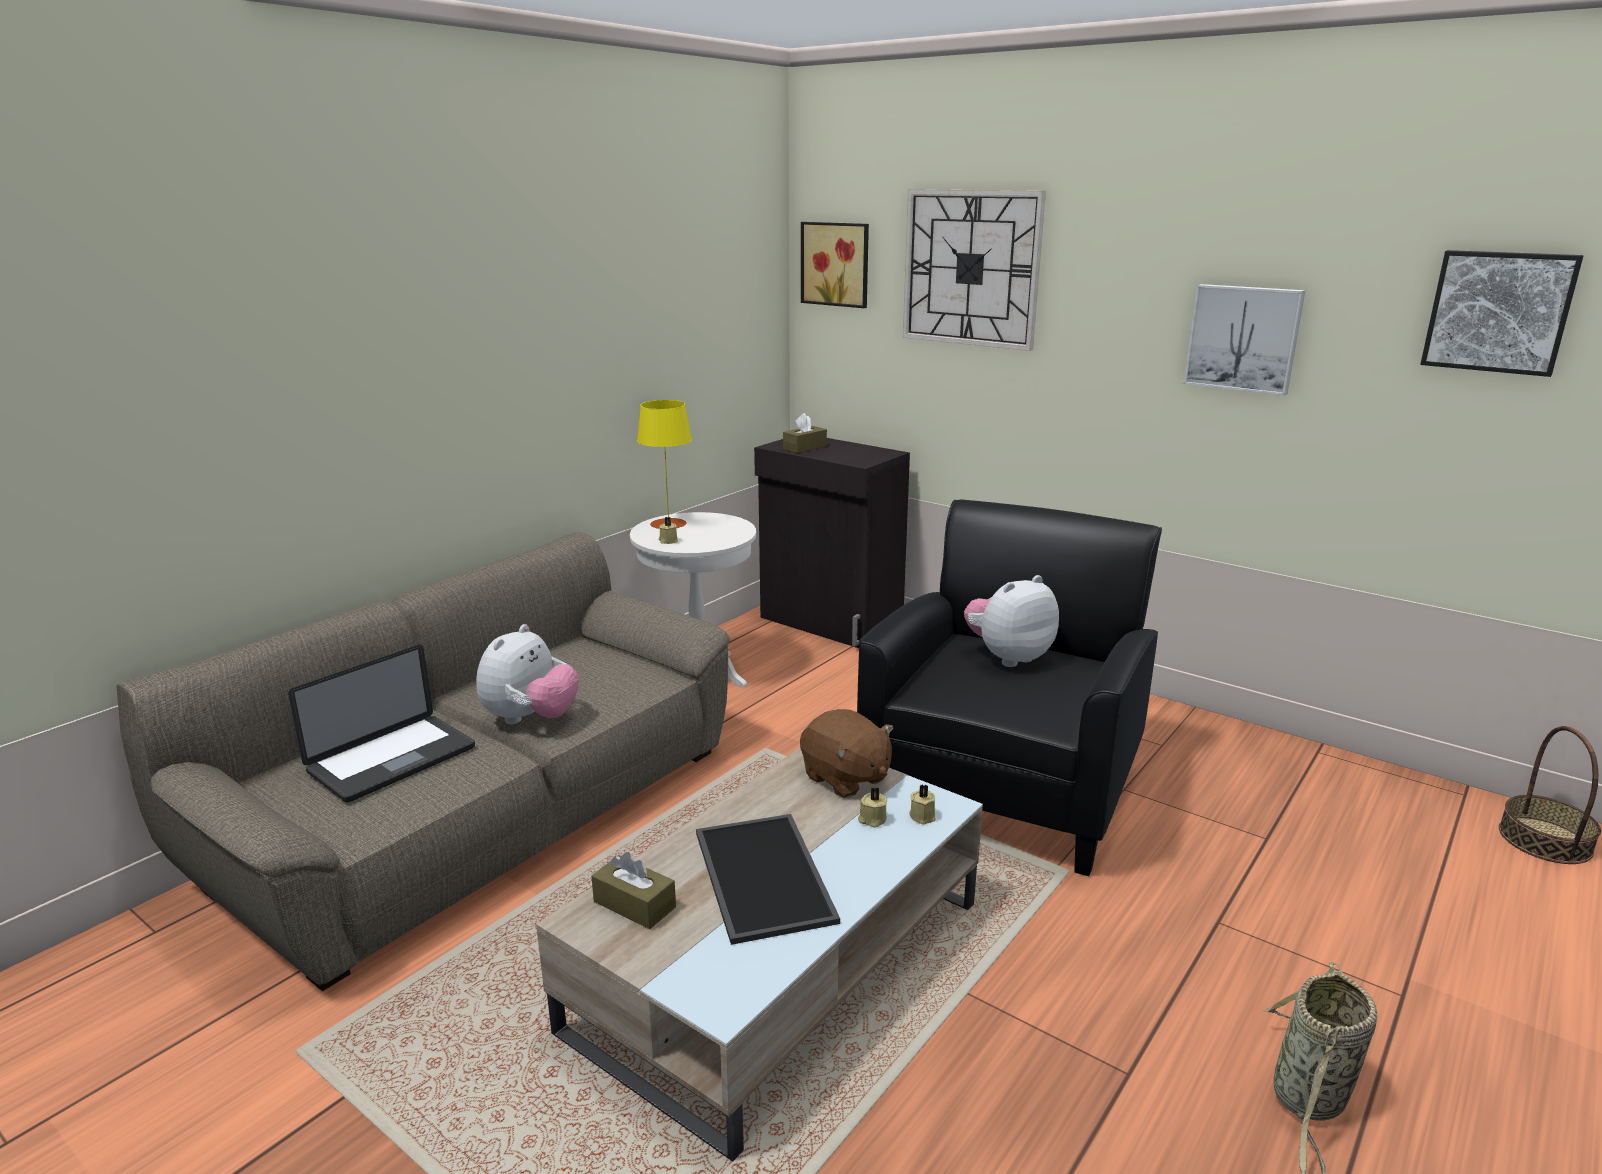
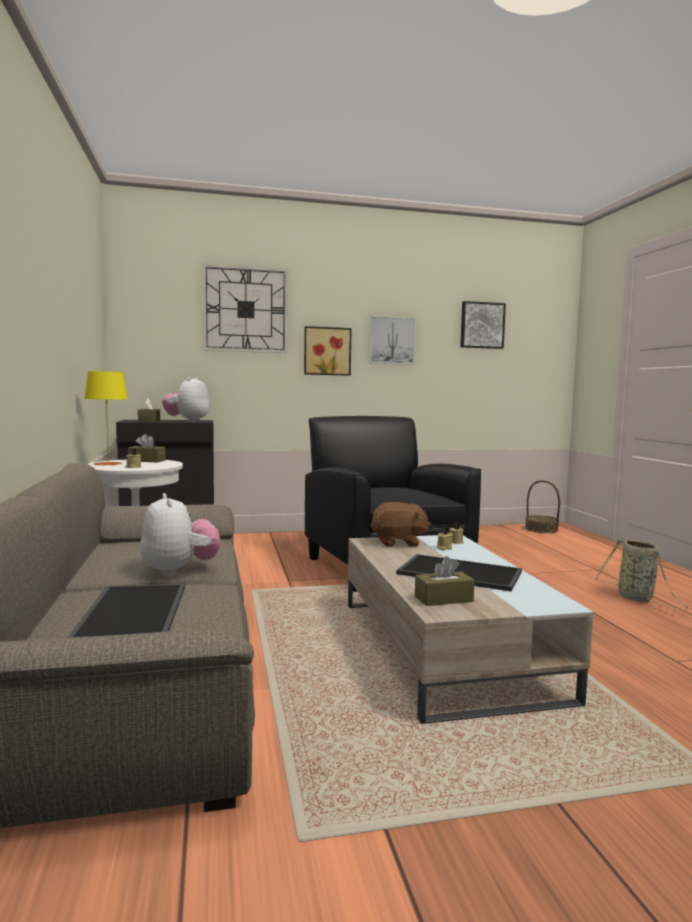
camera: 50 degrees left, 15 degrees down
(392, 760) = (130, 612): laptop -> tray
(723, 524) = (146, 461): none -> brown tissue box
(837, 264) = (148, 307): picture -> picture (327, 351)
(1008, 657) = (378, 489): plush toy -> plush toy (187, 421)

